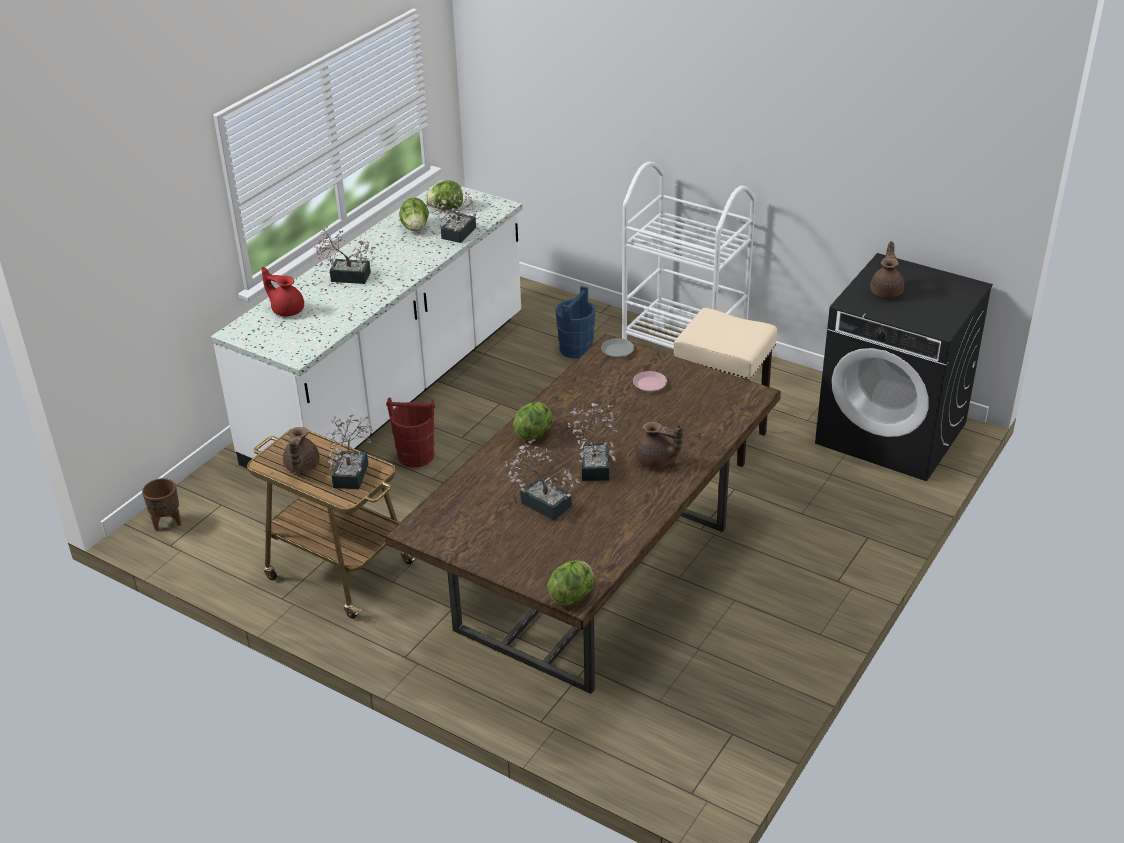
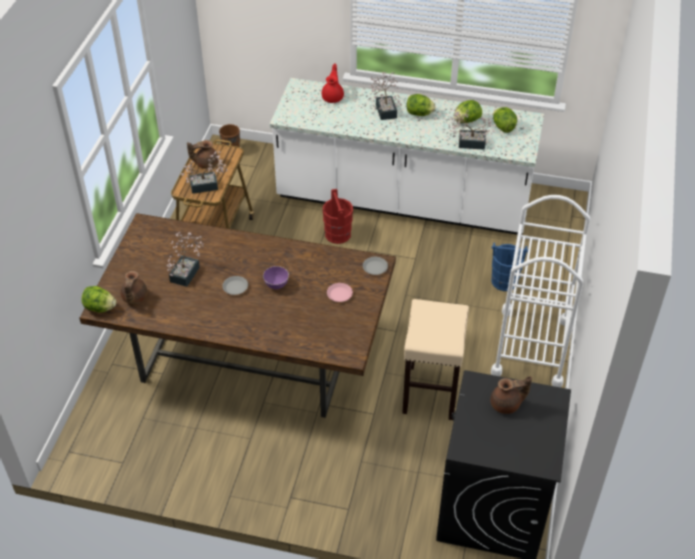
camera: 70 degrees right, 10 degrees up
(534, 433) = (258, 250): lettuce -> lettuce (419, 114)
(595, 464) = (235, 287): potted plant -> grey plate
(608, 429) = (276, 285): none -> purple bowl
(656, 461) = (248, 317): brown teapot -> brown teapot (134, 298)

